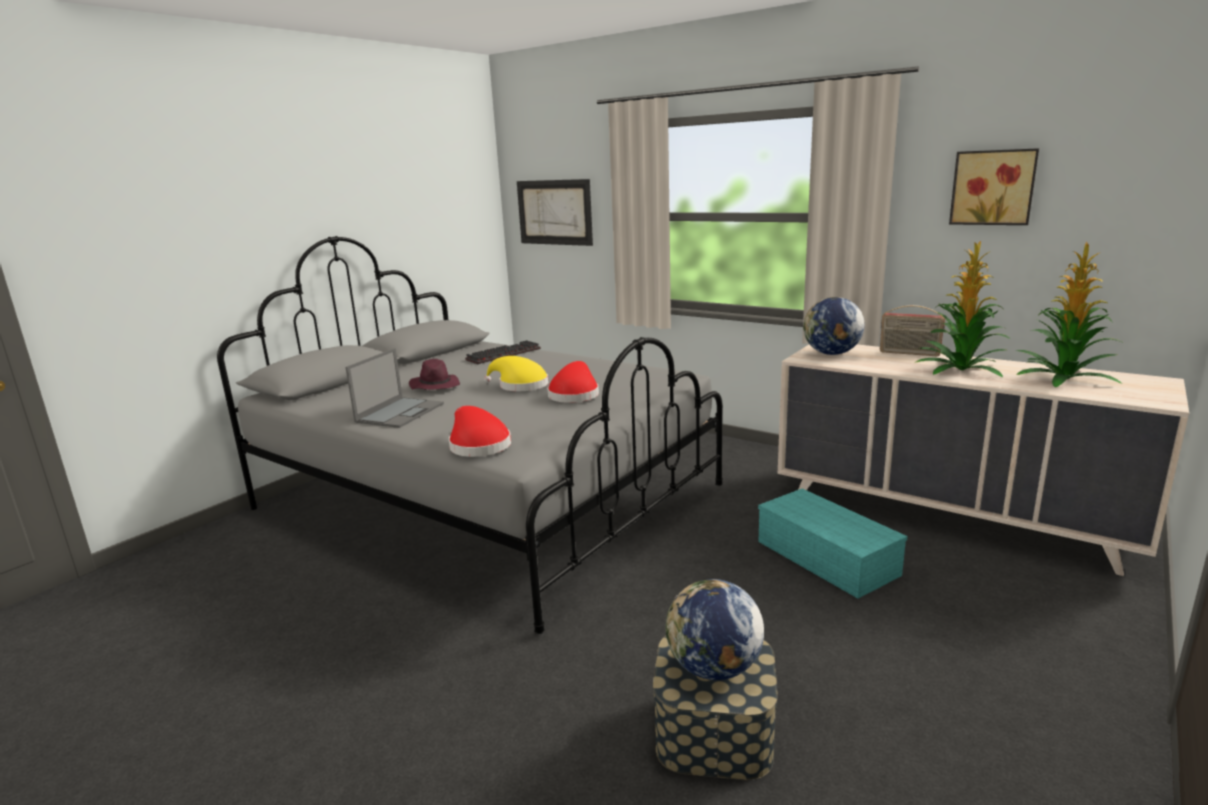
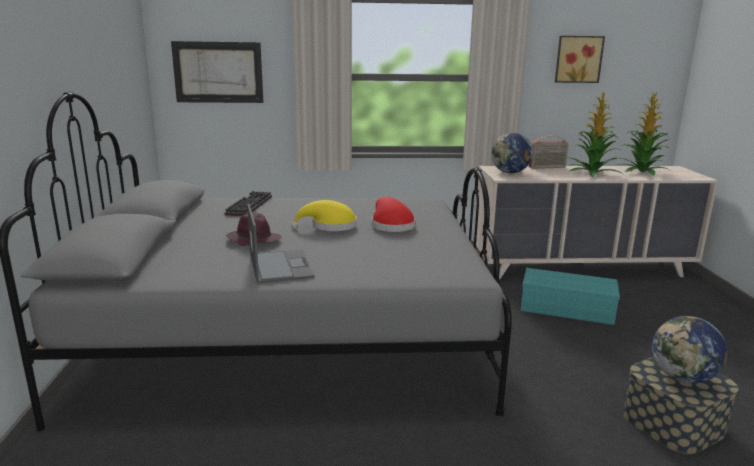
camera: 40 degrees left, 0 degrees up
(477, 445) = (416, 274): red hat -> none

